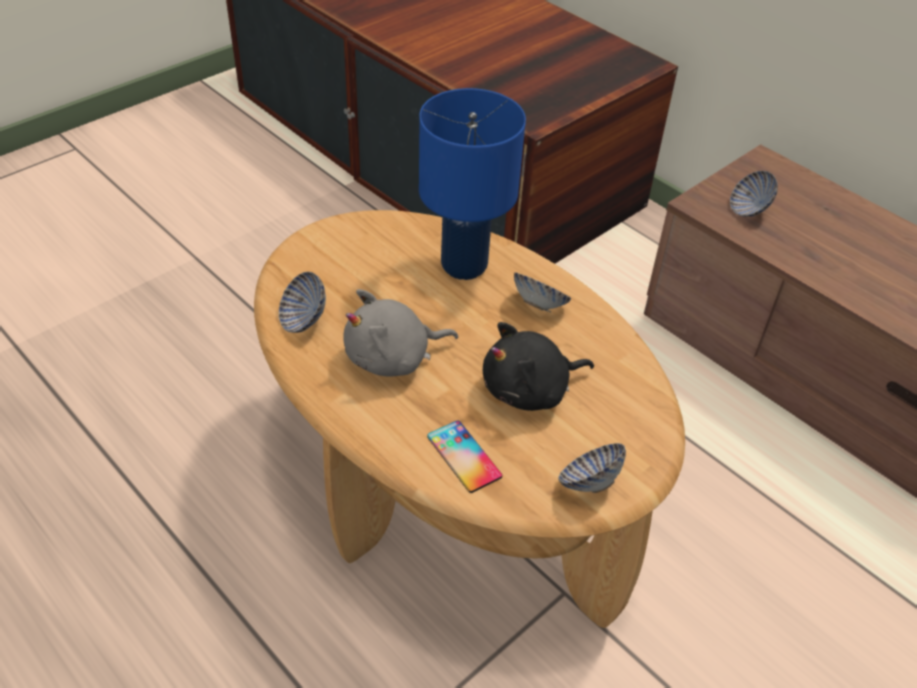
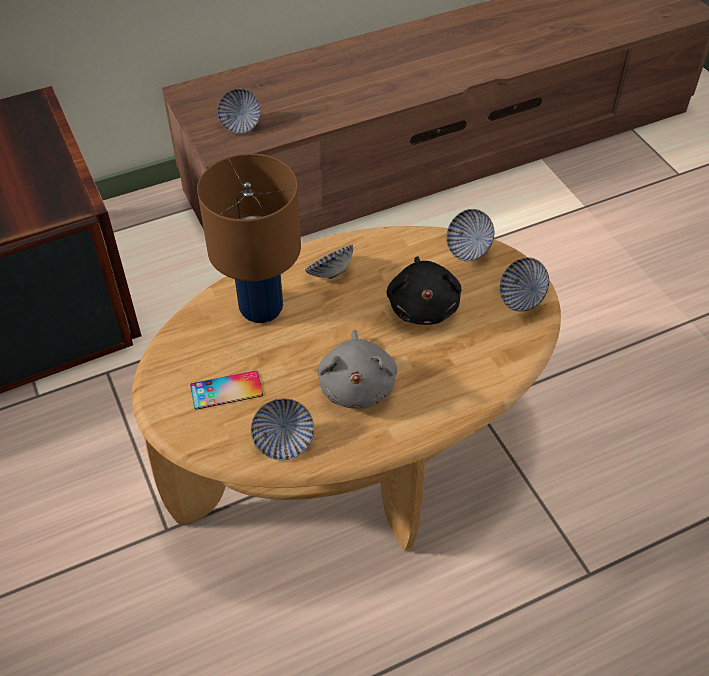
camera: 70 degrees left, 5 degrees up
(462, 265) = (258, 310): blue table lamp -> brown table lamp
(464, 456) = (479, 364): phone -> phone (226, 390)
(644, 416) = (468, 249): none -> bowl

